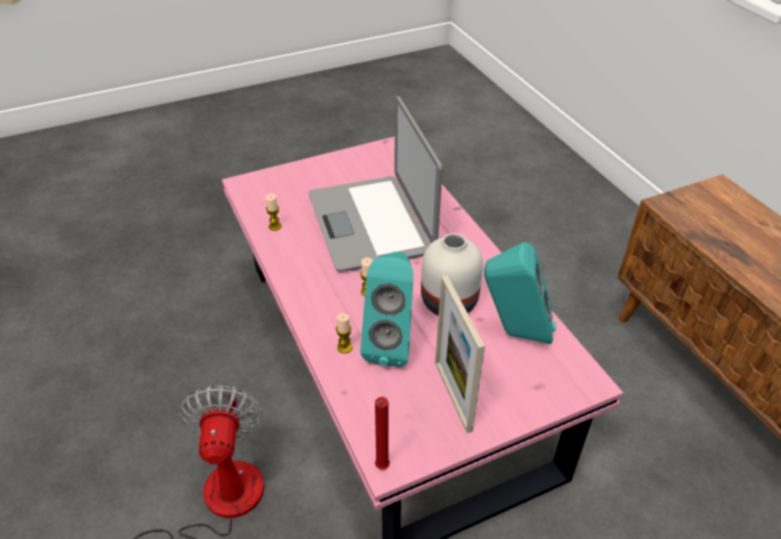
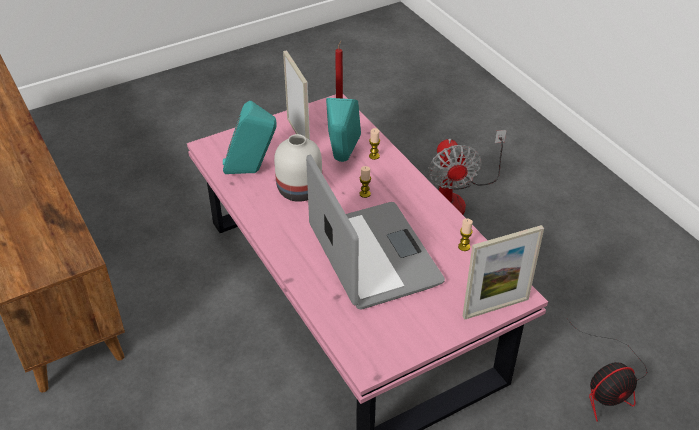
camera: 175 degrees right, 0 degrees up
(169, 267) = (609, 384): none -> fan
(271, 176) = (495, 308): none -> picture frame

